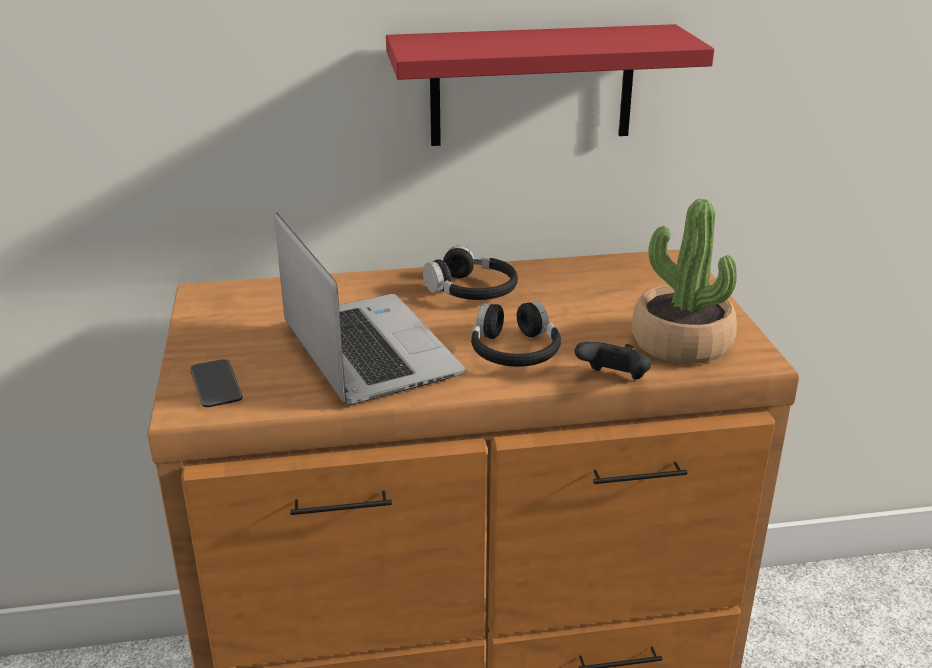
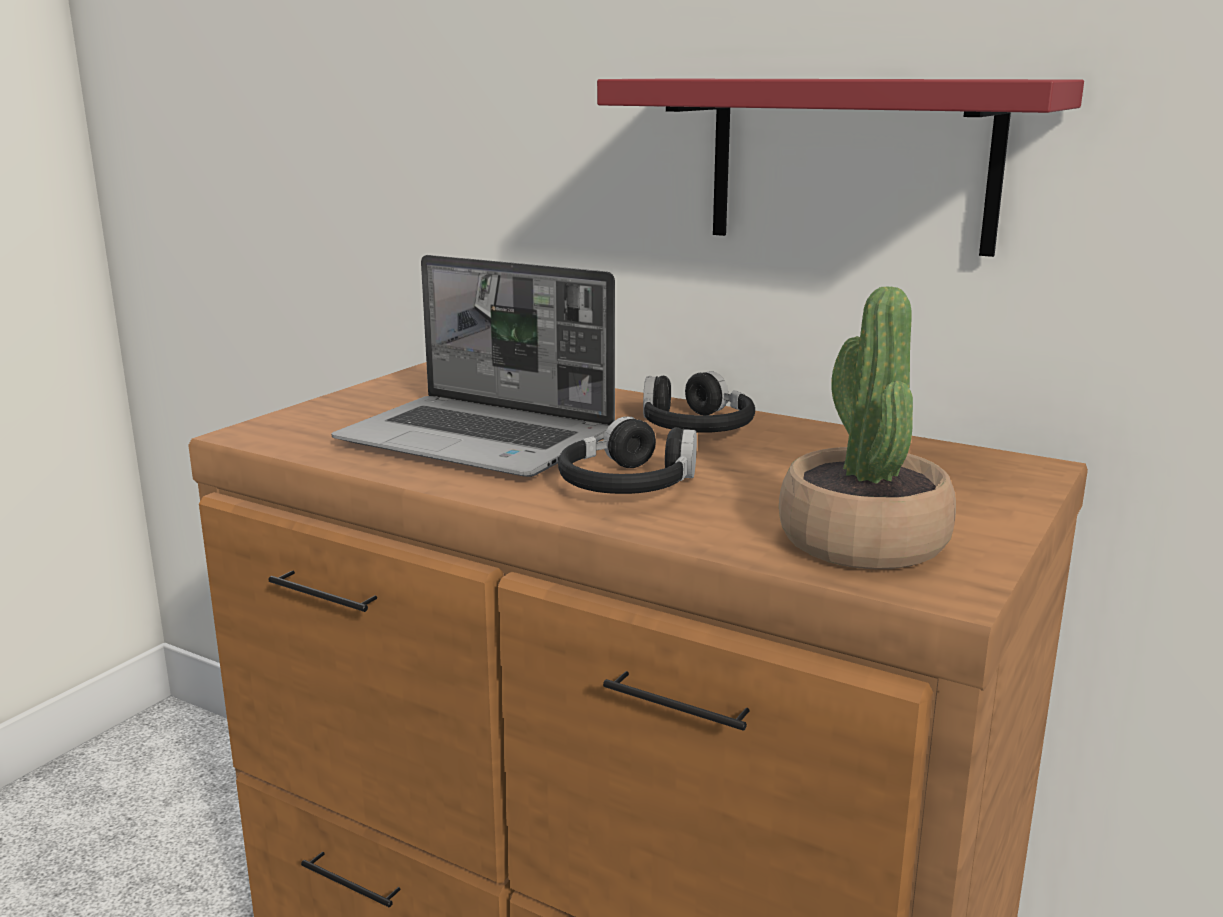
camera: 40 degrees right, 10 degrees down
(216, 384) = (304, 426): phone -> none
(366, 350) = (480, 441): laptop -> laptop turned 105 degrees clockwise
(613, 380) = (690, 543): black game controller -> none

